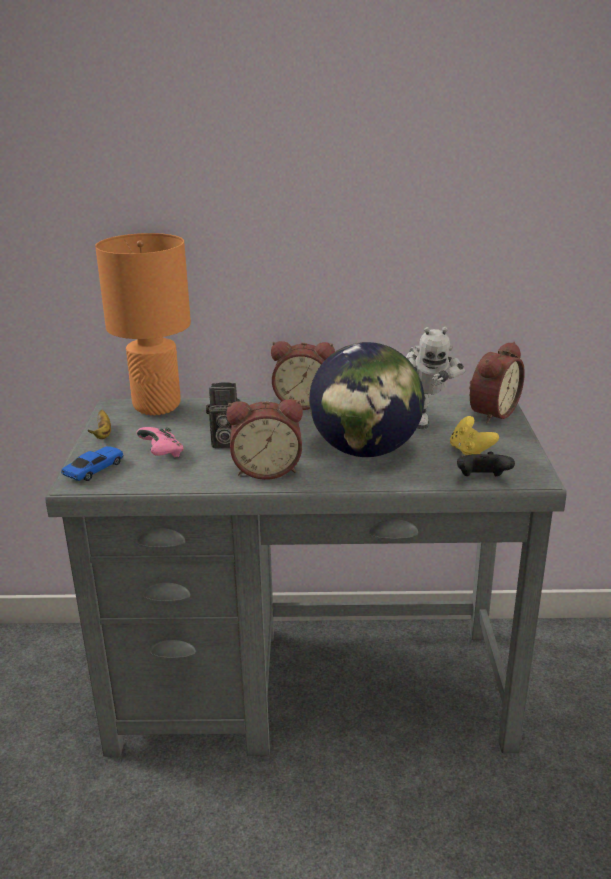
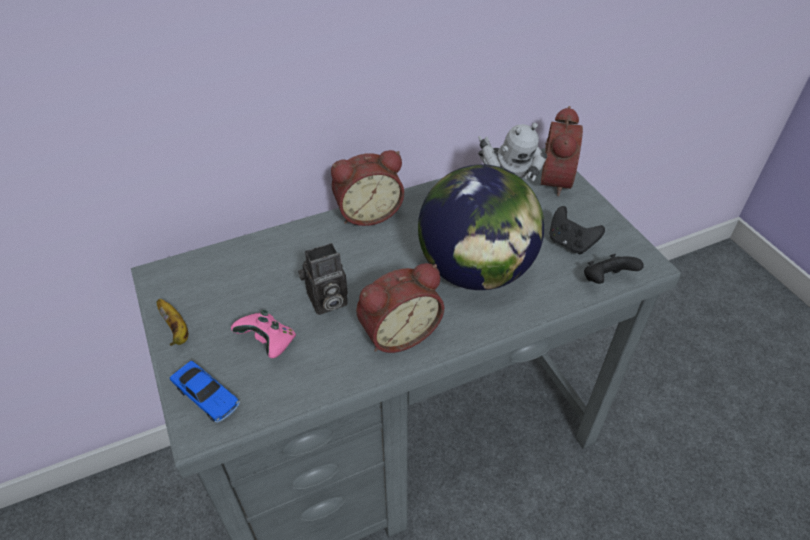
camera: 25 degrees left, 20 degrees up
(94, 470) = (207, 396): toy car -> toy car turned 120 degrees clockwise
(157, 409) = (214, 268): orange table lamp -> none
(470, 452) = (570, 243): yellow game controller -> black game controller

